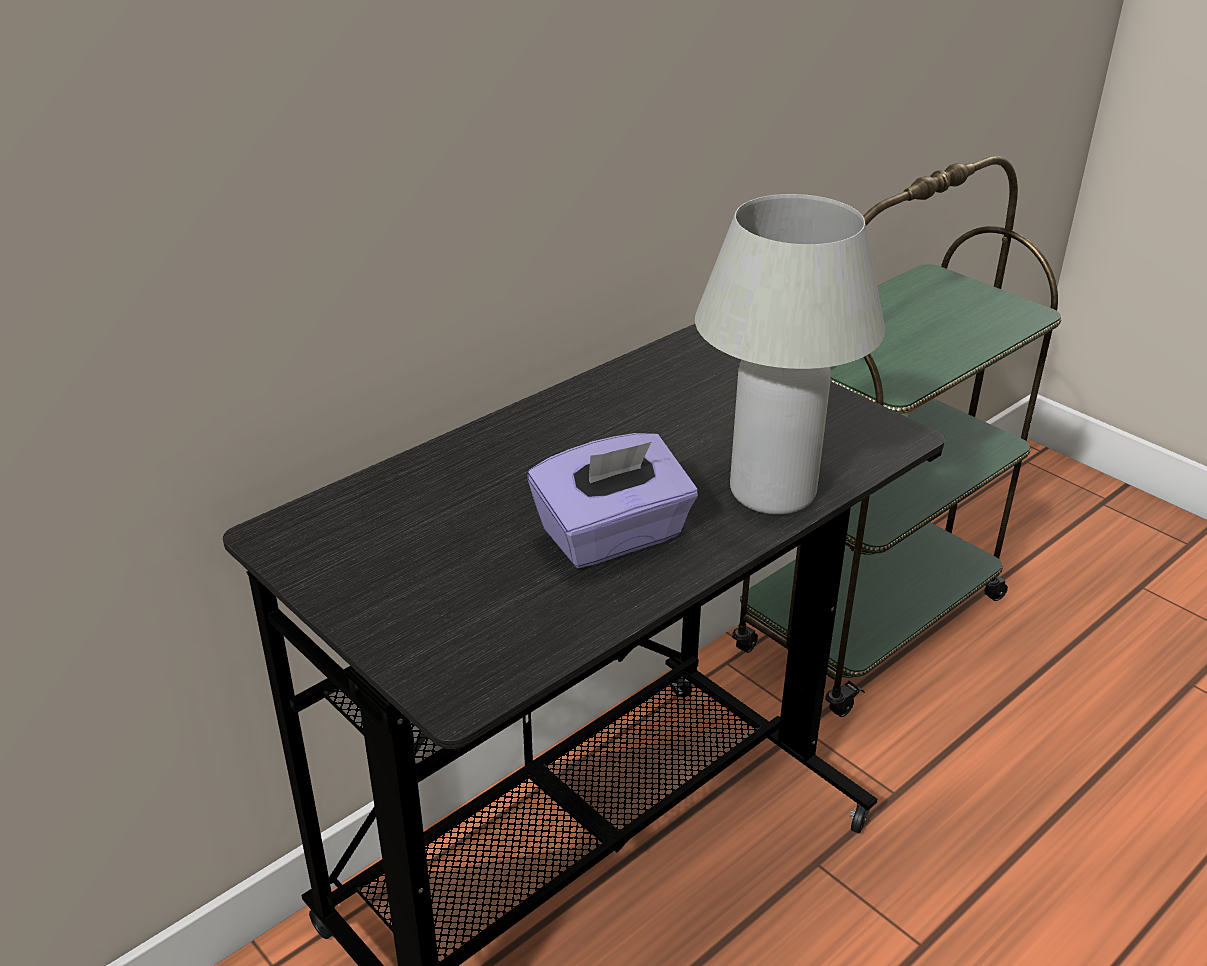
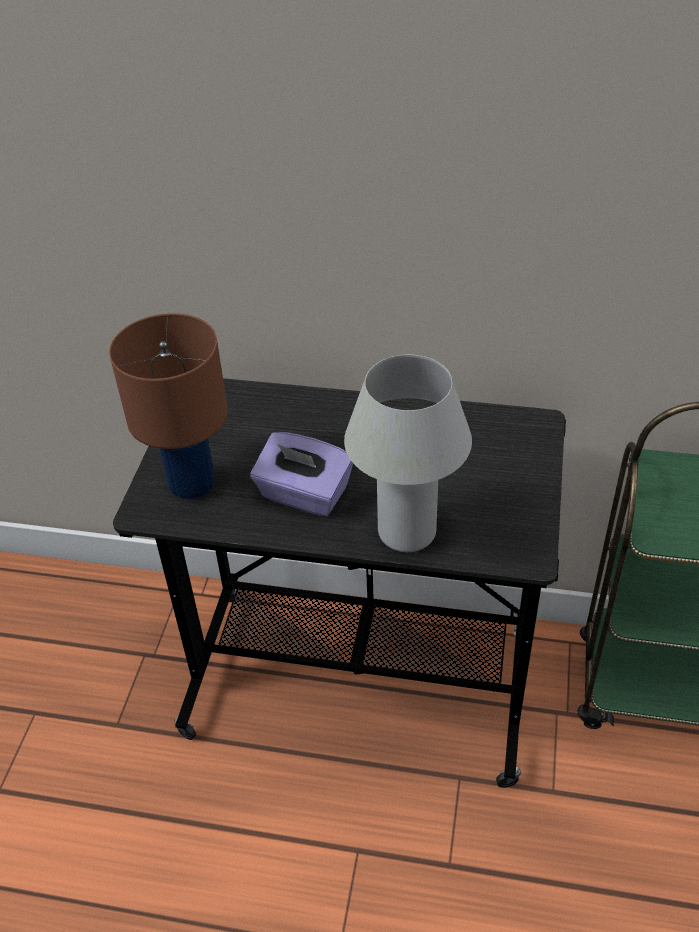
camera: 55 degrees right, 10 degrees up
(466, 619) = (194, 483): none -> brown table lamp

